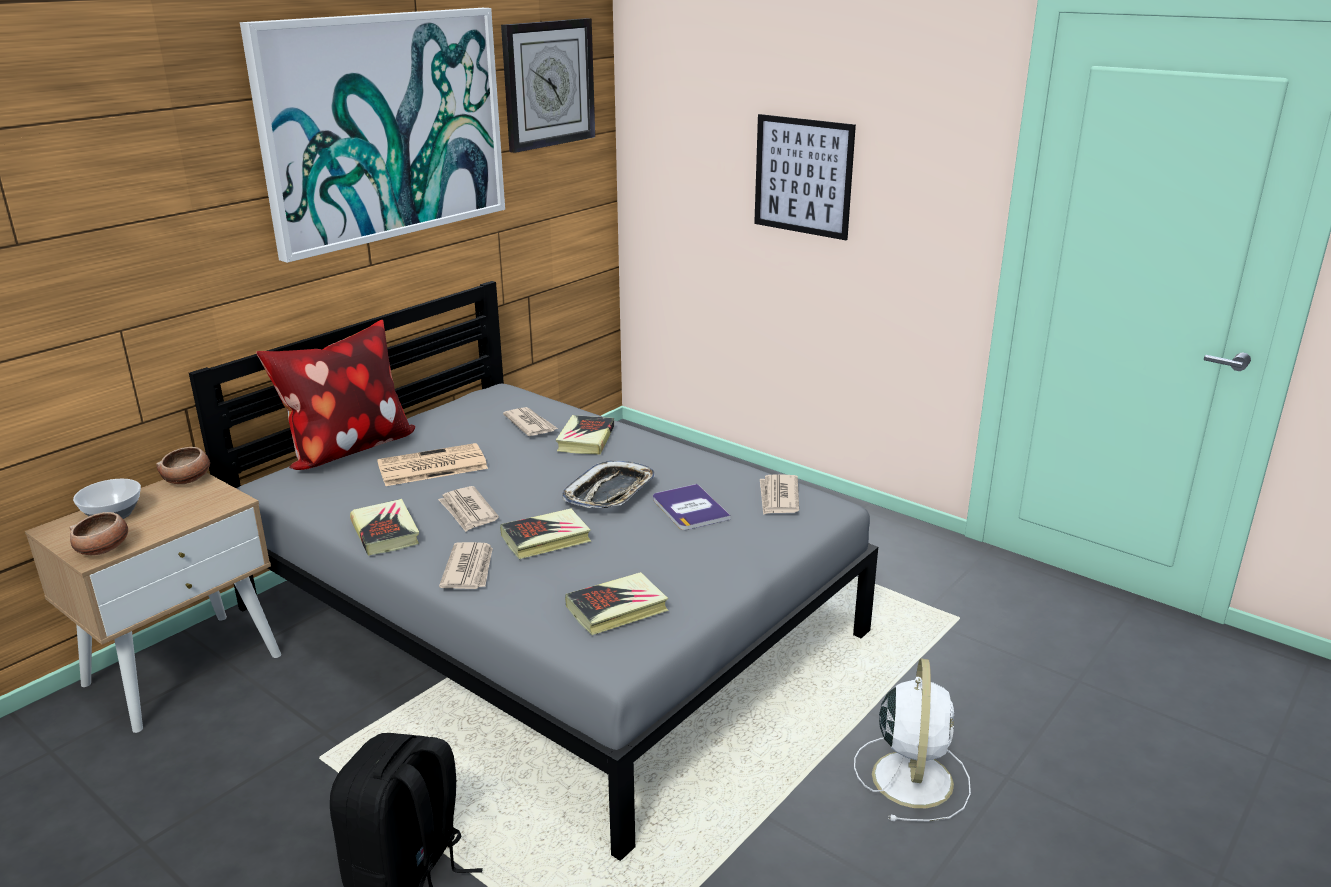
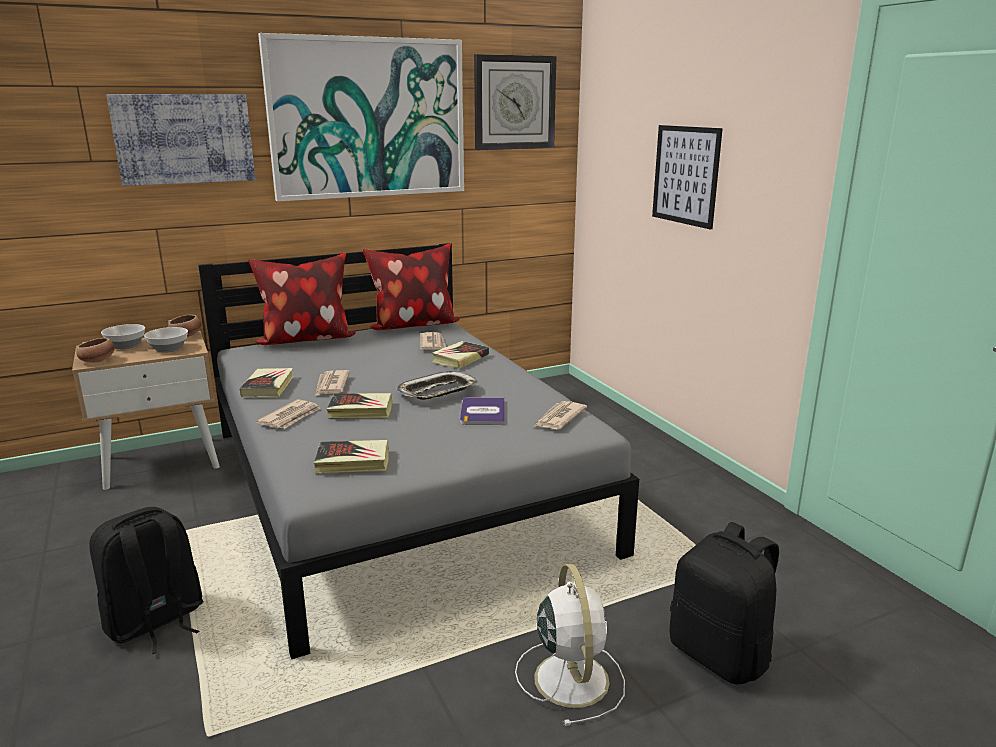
camera: 25 degrees right, 5 degrees down
(151, 190) = (184, 139): none -> picture
(189, 506) = (168, 349): none -> bowl
(431, 466) = (342, 357): newspaper -> none
(469, 400) = (413, 326): none -> pillow
(912, 776) = (570, 677): white fan -> white fan turned 45 degrees counterclockwise
(1021, 708) = (720, 655): none -> black backpack

